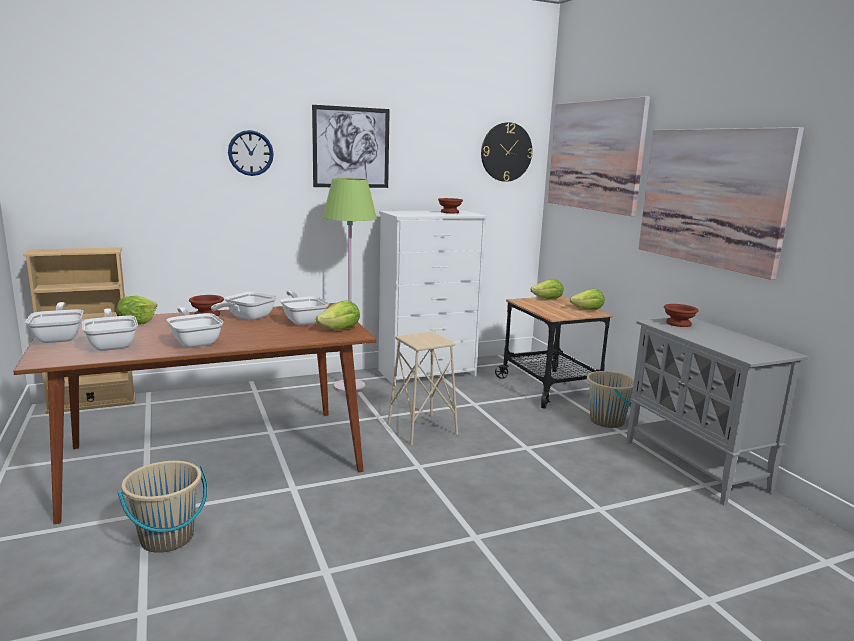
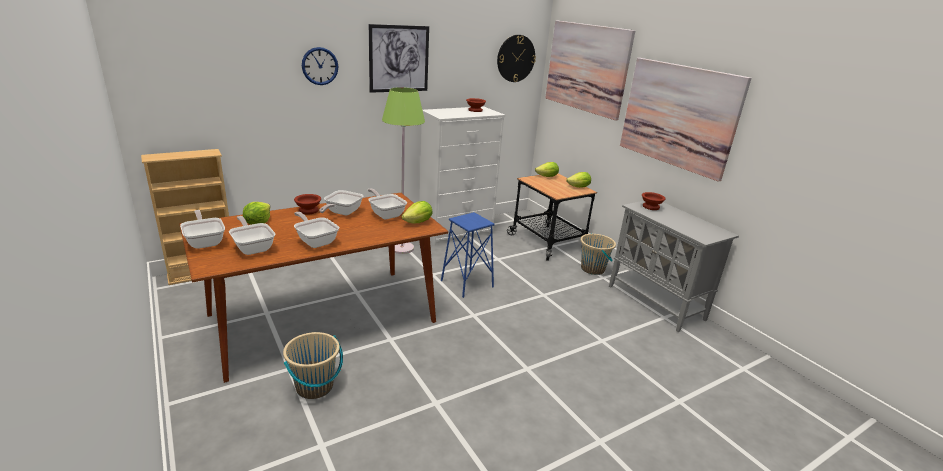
camera: 10 degrees left, 10 degrees up
(422, 430) = (467, 284): beige stool -> blue stool

